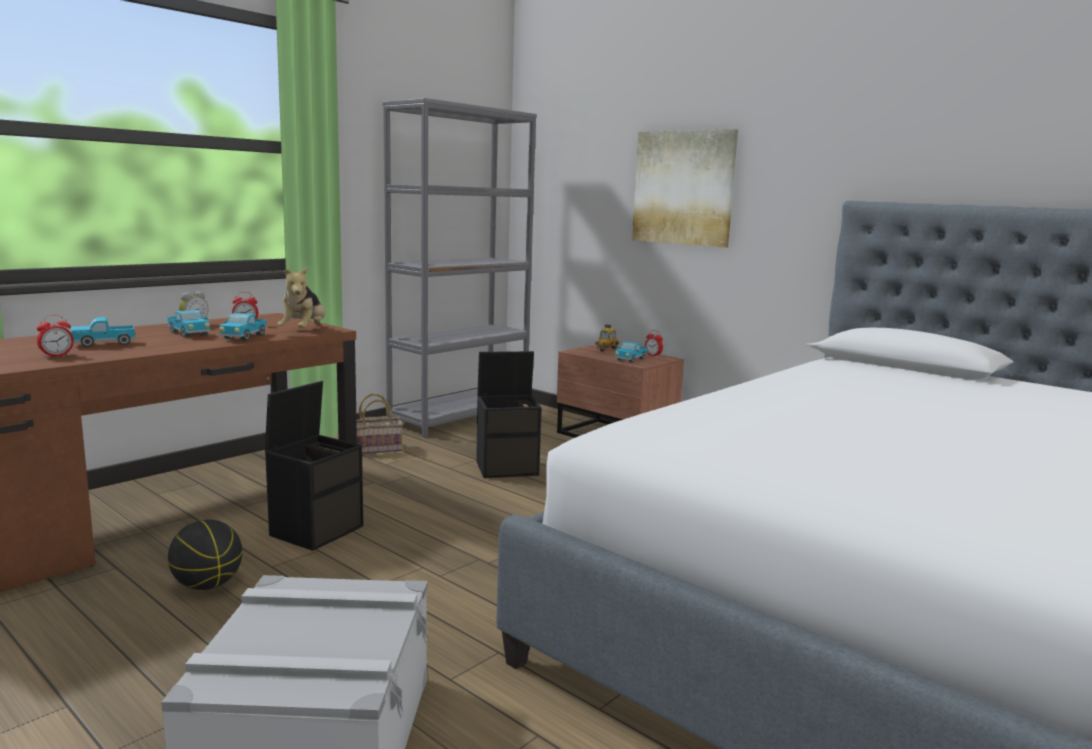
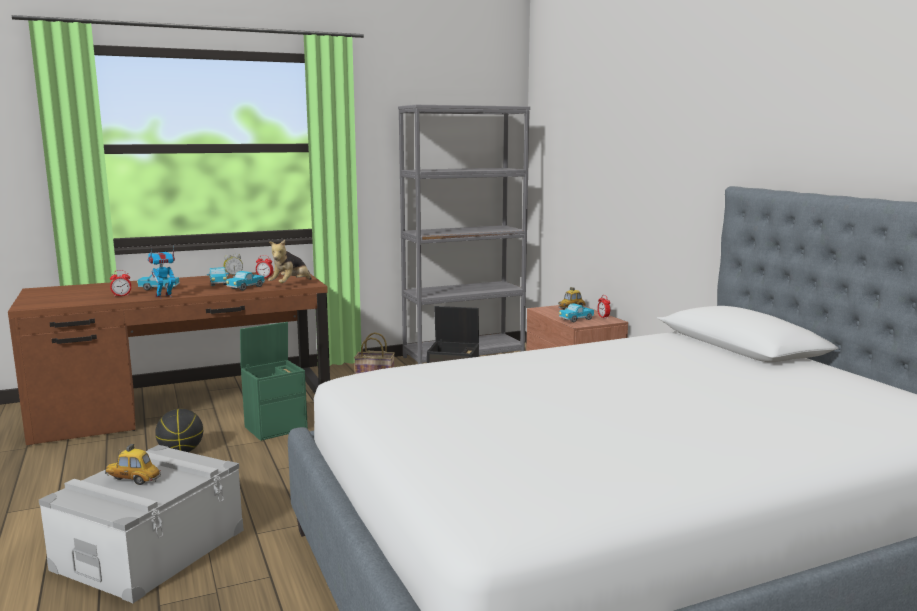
camera: 25 degrees right, 0 degrees up
(135, 353) = (164, 296): none -> toy robot
(296, 636) = (133, 480): none -> toy car
(317, 530) = (276, 427): black storage box -> green storage box
(684, 188) = (630, 169): picture -> none

